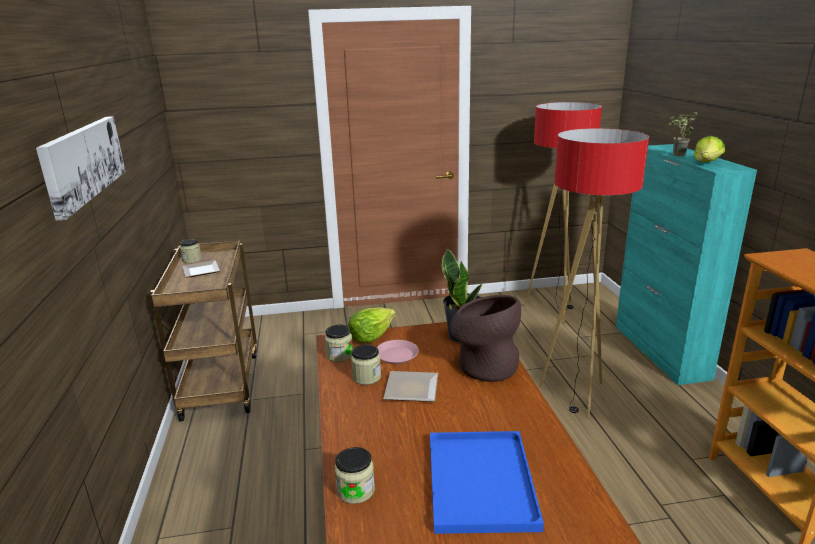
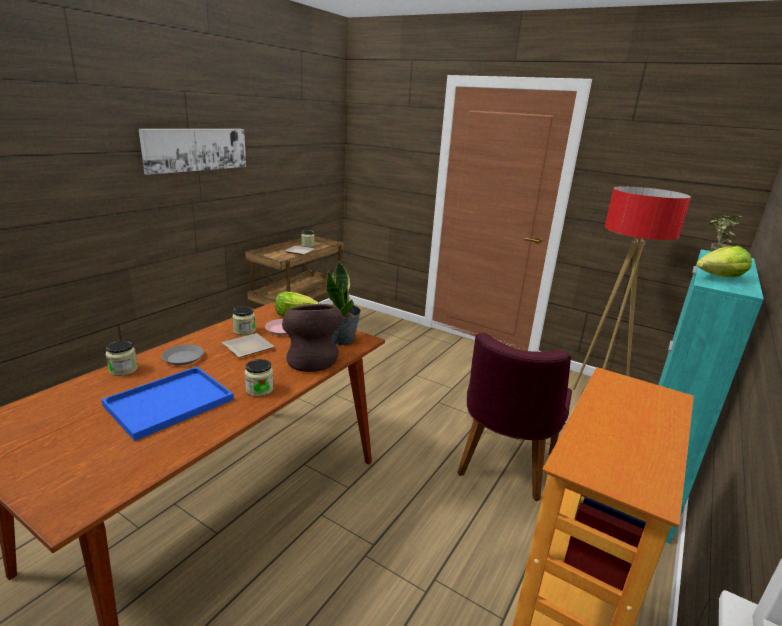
camera: 40 degrees right, 0 degrees up
(339, 355) = (258, 315): jar -> jar (259, 389)
(381, 438) = (183, 358): none -> grey plate
(576, 396) = (502, 469): floor lamp -> purple chair

